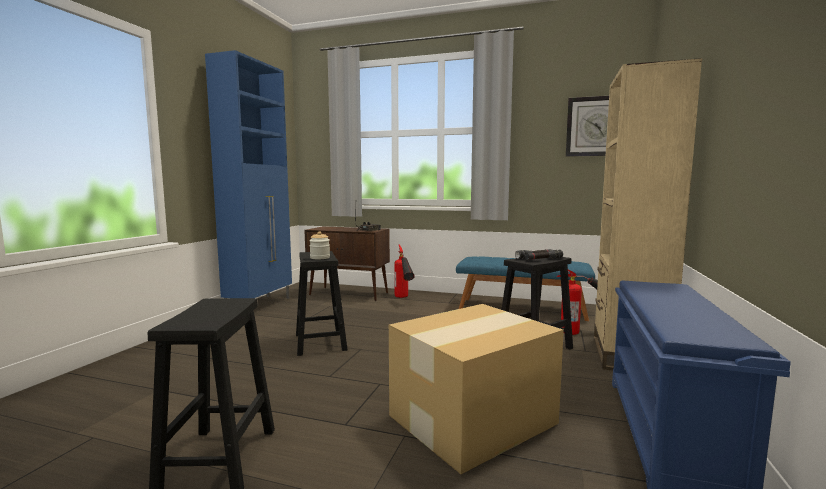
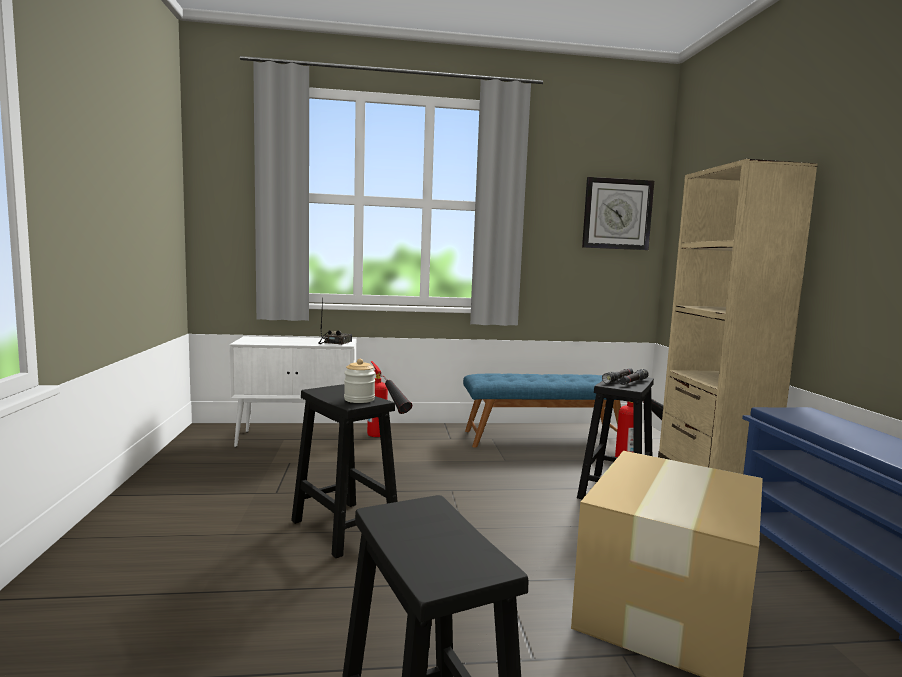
camera: 25 degrees left, 0 degrees up
(260, 305) = (167, 474): blue cabinet -> none
(349, 294) = (298, 439): brown cabinet -> white cabinet

